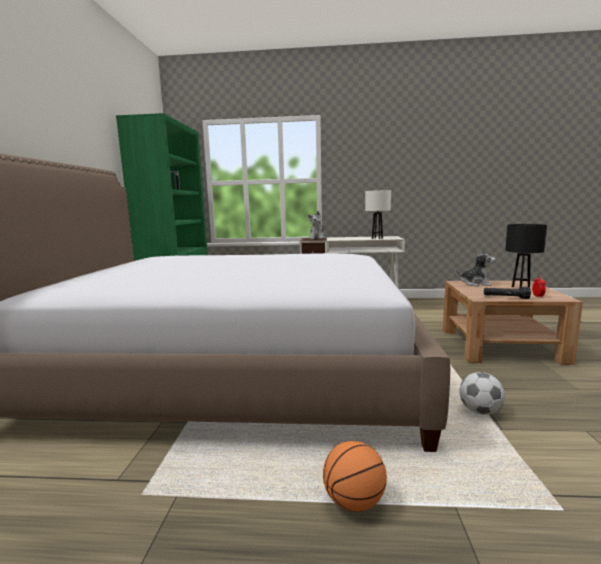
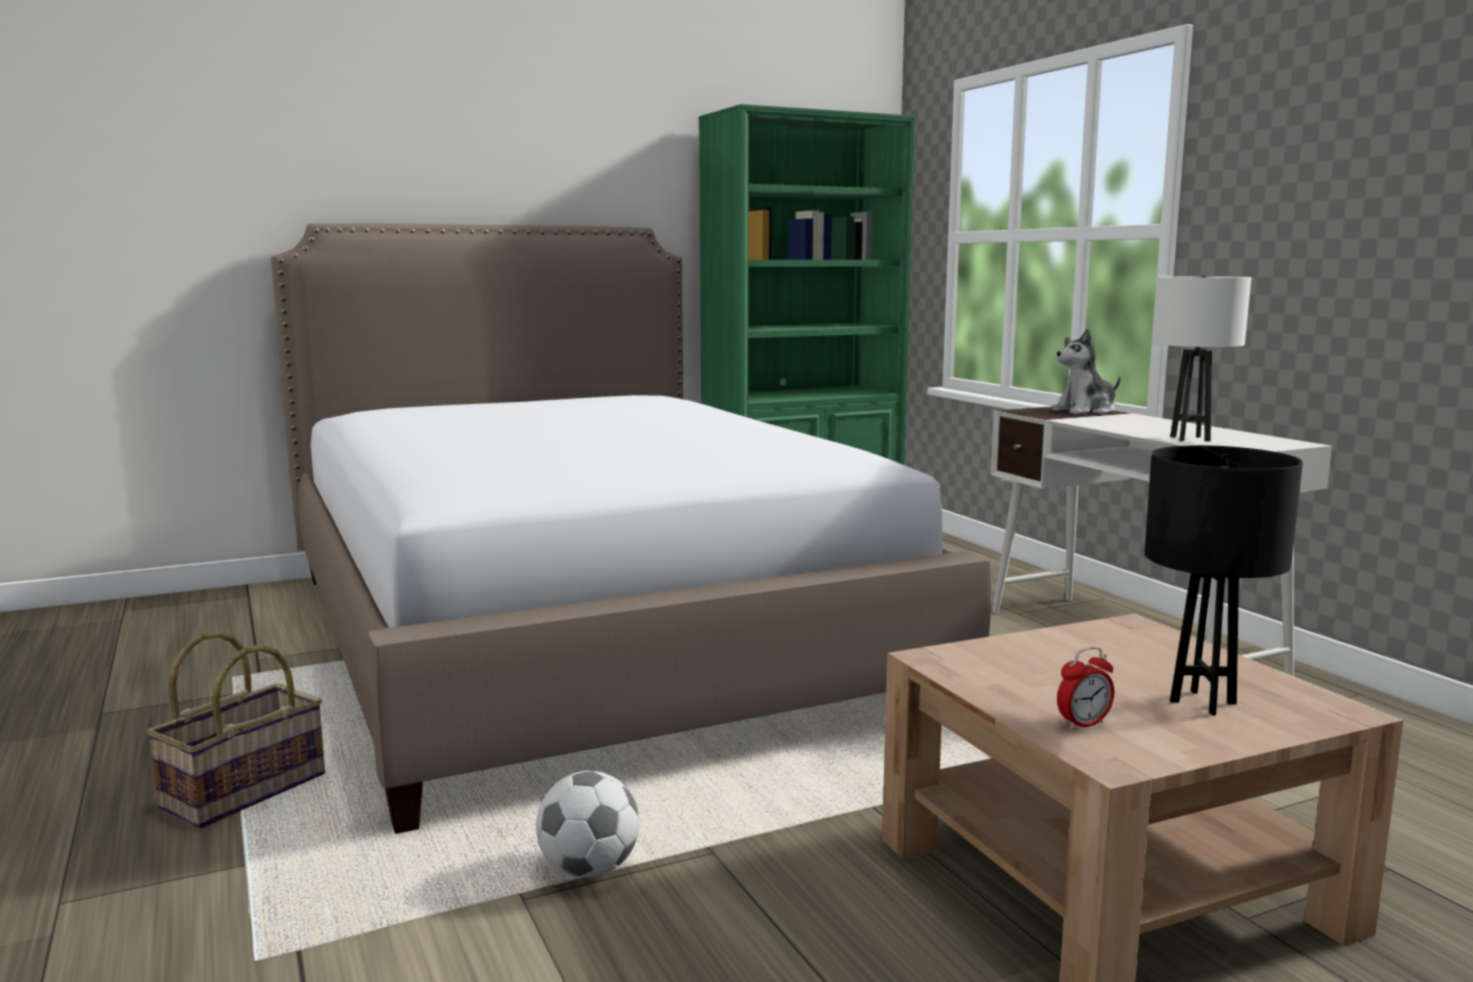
camera: 60 degrees right, 0 degrees up
(354, 502) = (243, 790): basketball -> basket
(475, 284) = (1146, 646): plush toy -> none
(505, 298) = (989, 684): black flashlight -> none

